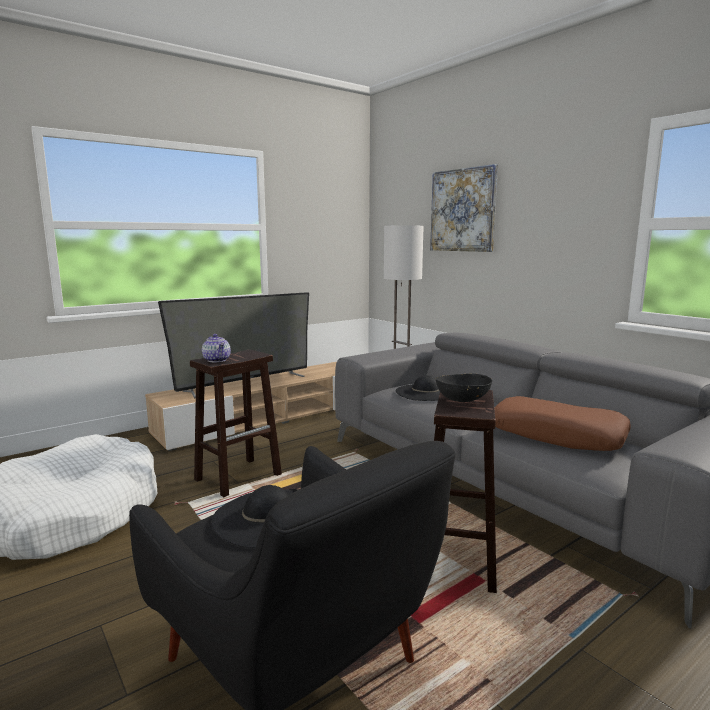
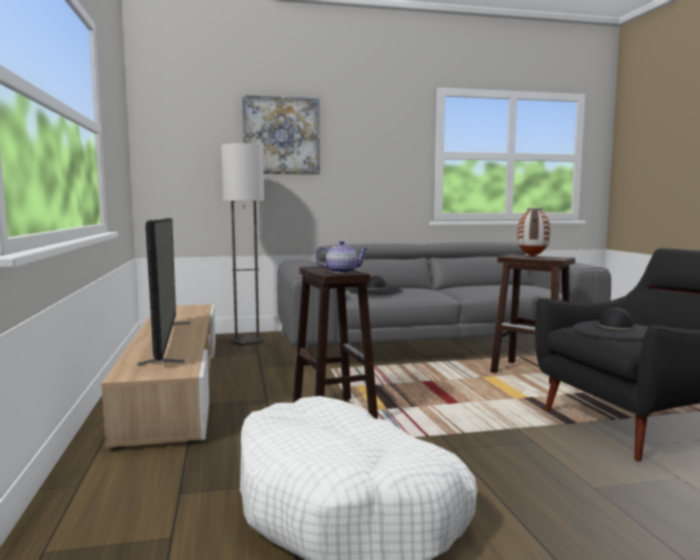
camera: 65 degrees left, 5 degrees down
(462, 400) = (532, 256): black bowl -> vase
(557, 435) = (494, 287): brown pillow -> none

